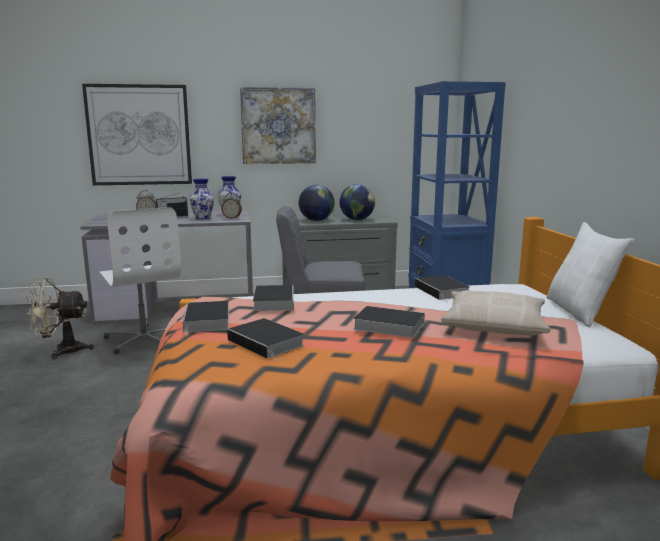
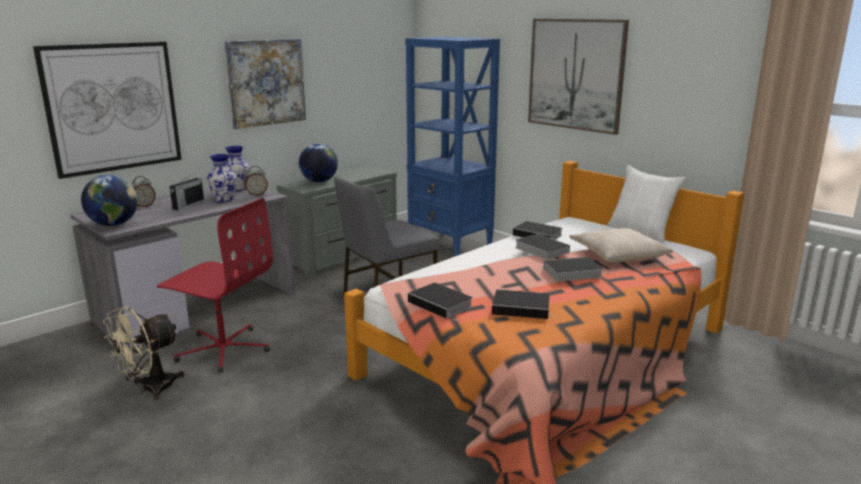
camera: 35 degrees left, 5 degrees up
(145, 339) = (223, 349): white office chair -> red office chair
(273, 301) = (453, 274): book -> book (540, 249)
(357, 219) = (355, 174): globe -> globe (114, 224)
(564, 114) = (576, 74): none -> picture

